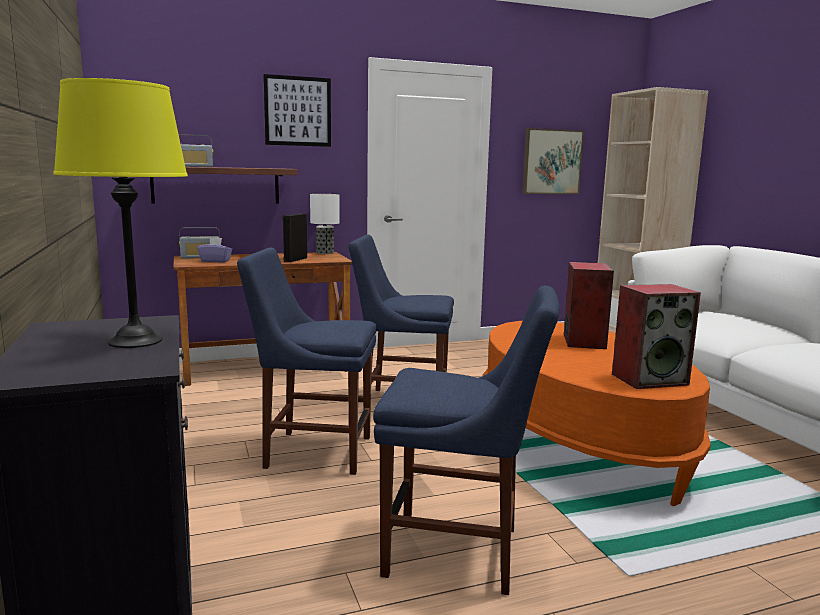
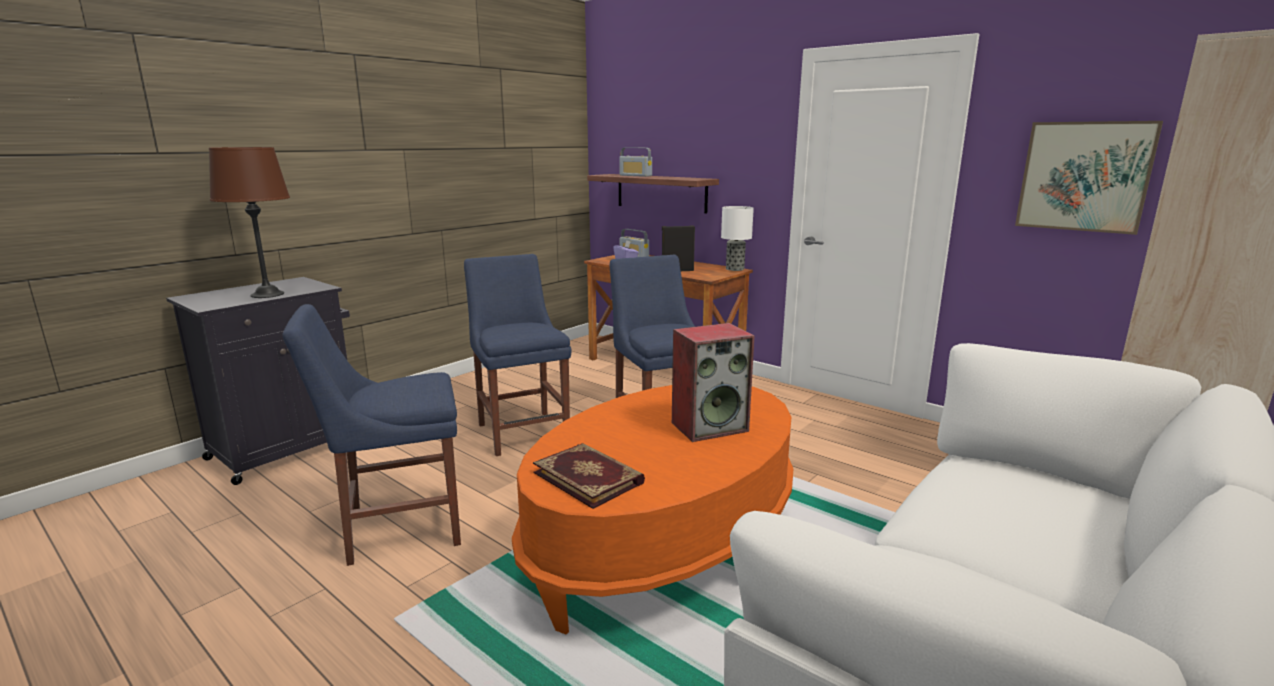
camera: 60 degrees right, 5 degrees up
(136, 340) = (268, 294): yellow table lamp -> brown table lamp
(297, 111) = (728, 119): picture -> none
(460, 552) = (397, 528): blue chair -> blue chair turned 90 degrees clockwise
(650, 379) = (589, 477): speaker -> book

